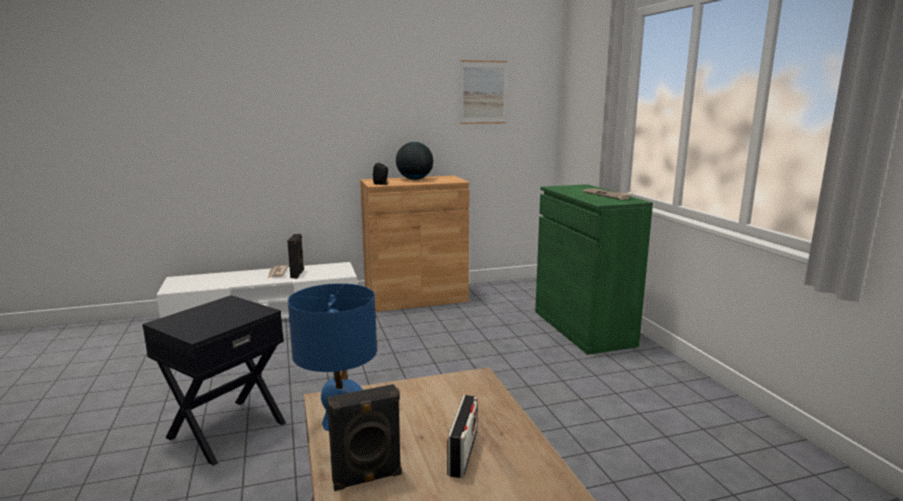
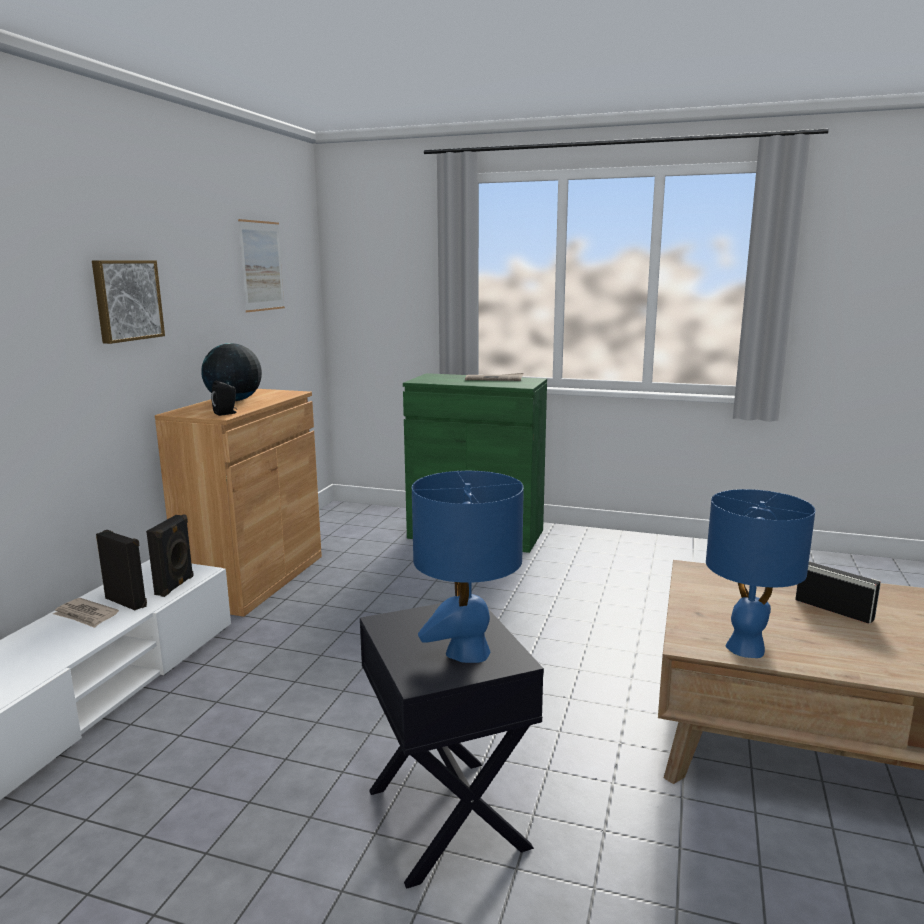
camera: 55 degrees left, 0 degrees up
(201, 324) = (467, 652): none -> blue table lamp
(350, 111) = (126, 300): none -> picture
(367, 479) = (864, 657): black speaker -> black speaker (176, 586)

